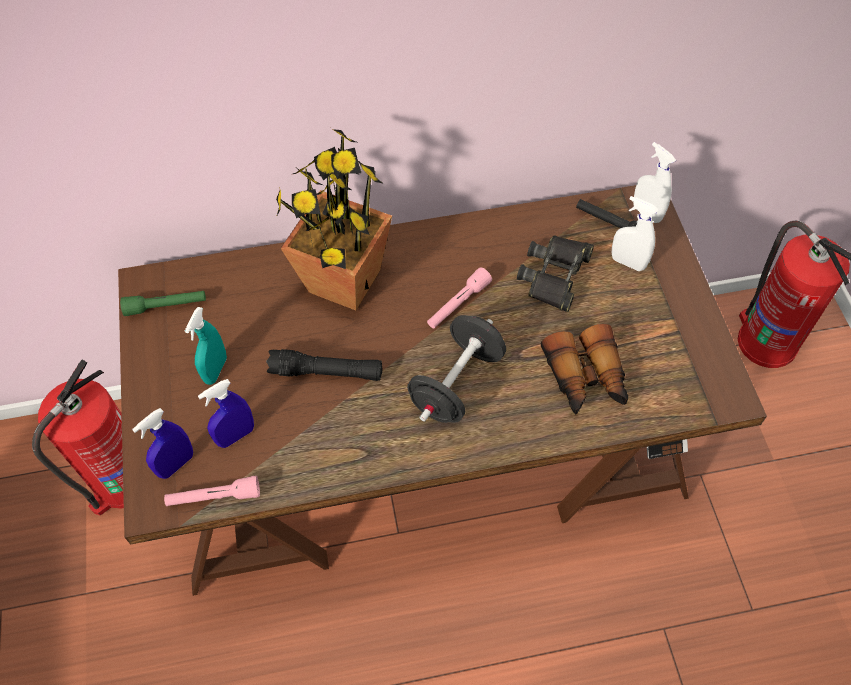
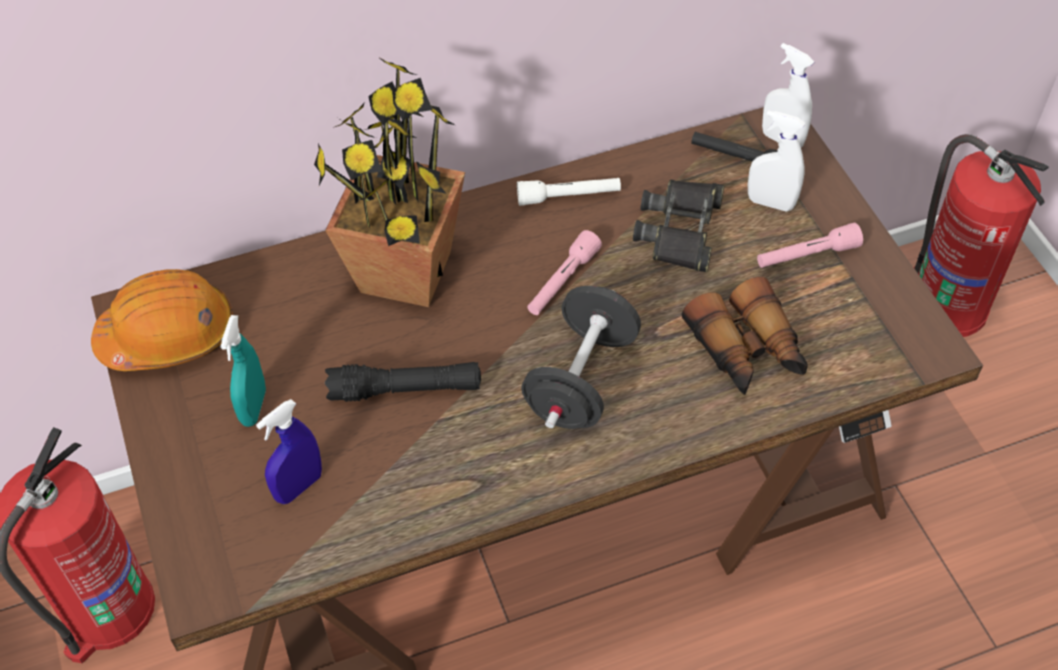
camera: 10 degrees left, 5 degrees down
(166, 306) = (168, 335): green flashlight -> orange hard hat
(176, 464) = (224, 535): blue spray bottle -> none
(214, 497) = (285, 569): pink flashlight -> pink flashlight (806, 256)
(476, 238) = (568, 197): none -> white flashlight

